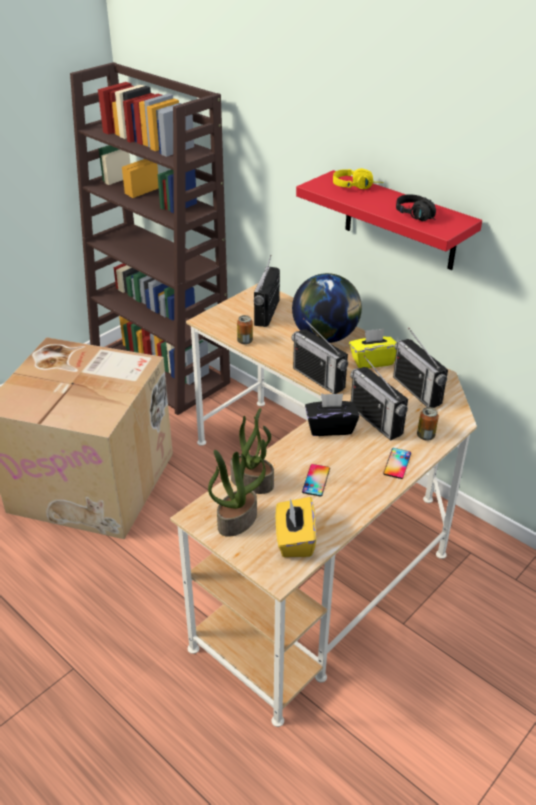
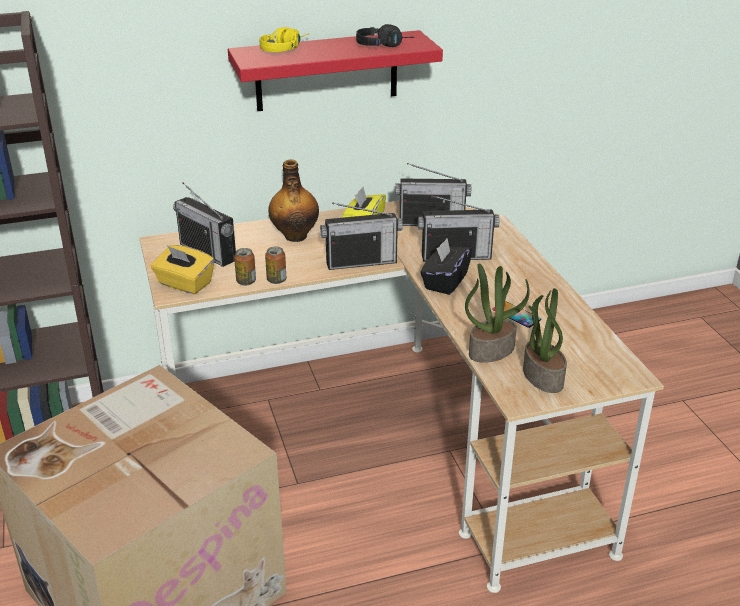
camera: 60 degrees left, 5 degrees down
(294, 540) = (591, 353): yellow tissue box -> yellow tissue box (184, 284)
(325, 337) = (295, 235): globe -> bottle
(397, 463) = (525, 267): phone -> none
(425, 436) = (499, 241): can -> can (276, 280)

